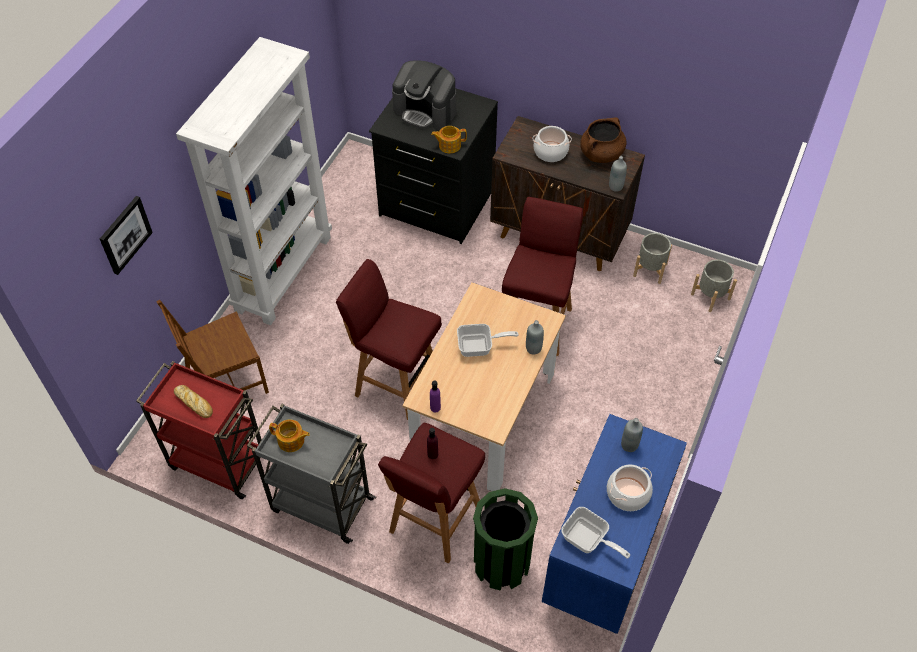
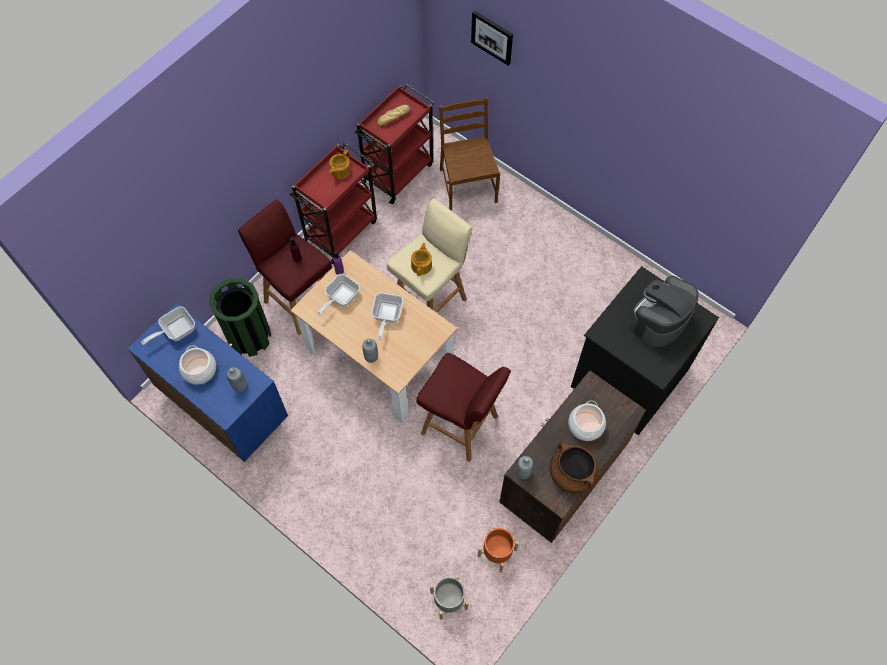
camera: 105 degrees right, 10 degrees up
(283, 272) = (570, 238): white bookcase -> none
(320, 504) = (341, 230): grey cart -> red cart
(395, 383) = (431, 300): red stool -> beige stool
(449, 145) = (606, 329): teapot -> teapot (422, 265)
(471, 397) = (340, 298): none -> frying pan
(650, 269) = (497, 552): grey planter -> orange planter

